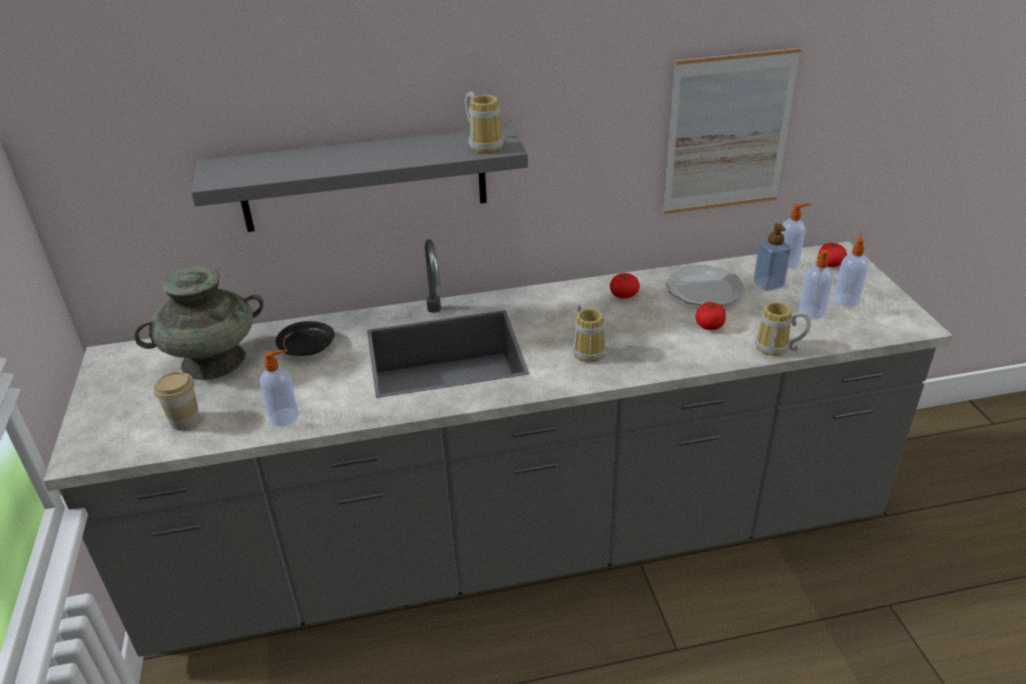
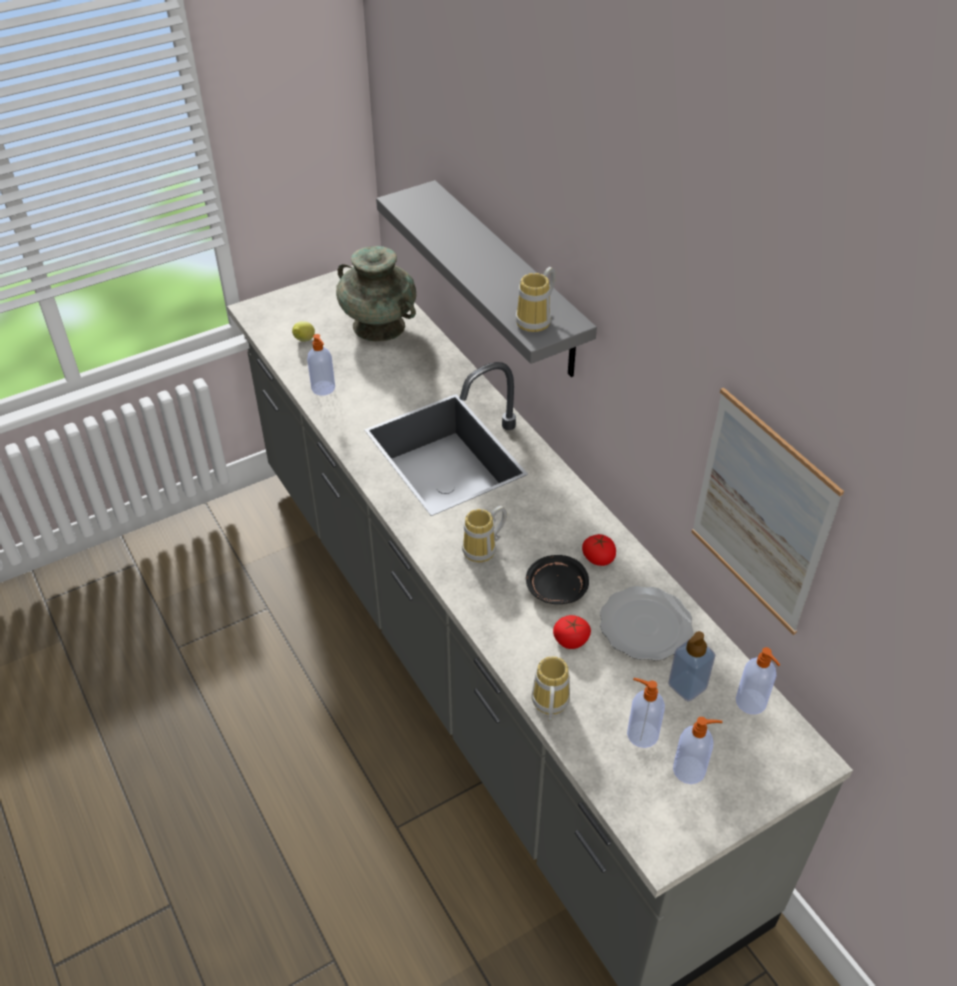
camera: 70 degrees right, 10 degrees up
(185, 421) = (304, 341): cup -> lemon
(307, 347) = (416, 368): black plate -> black plate (556, 588)
(830, 264) = (773, 749): tomato -> none

